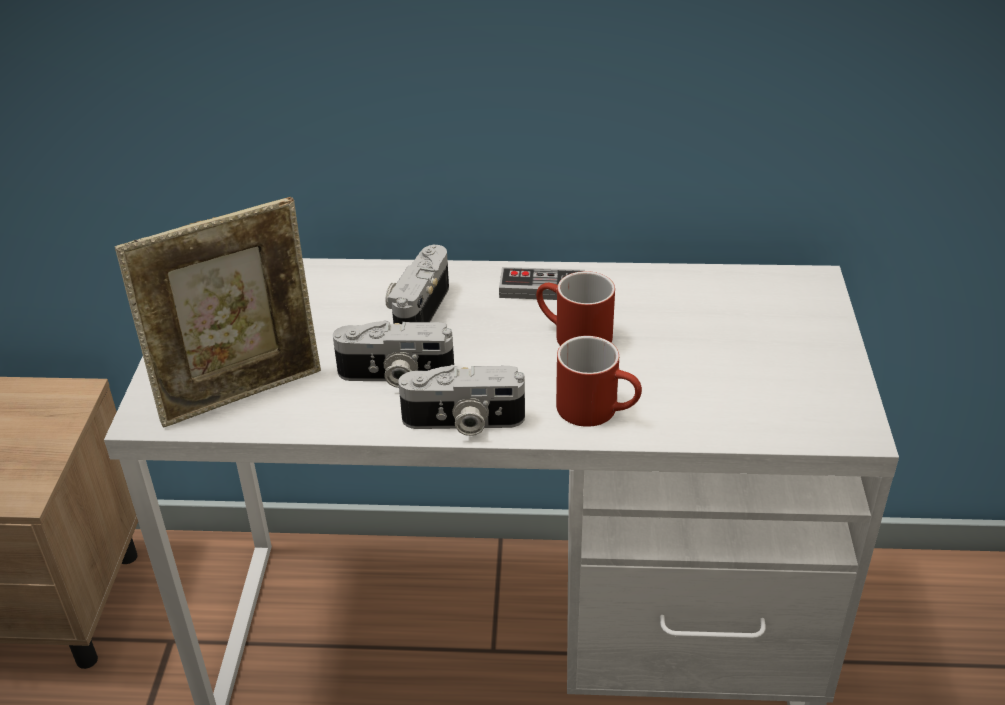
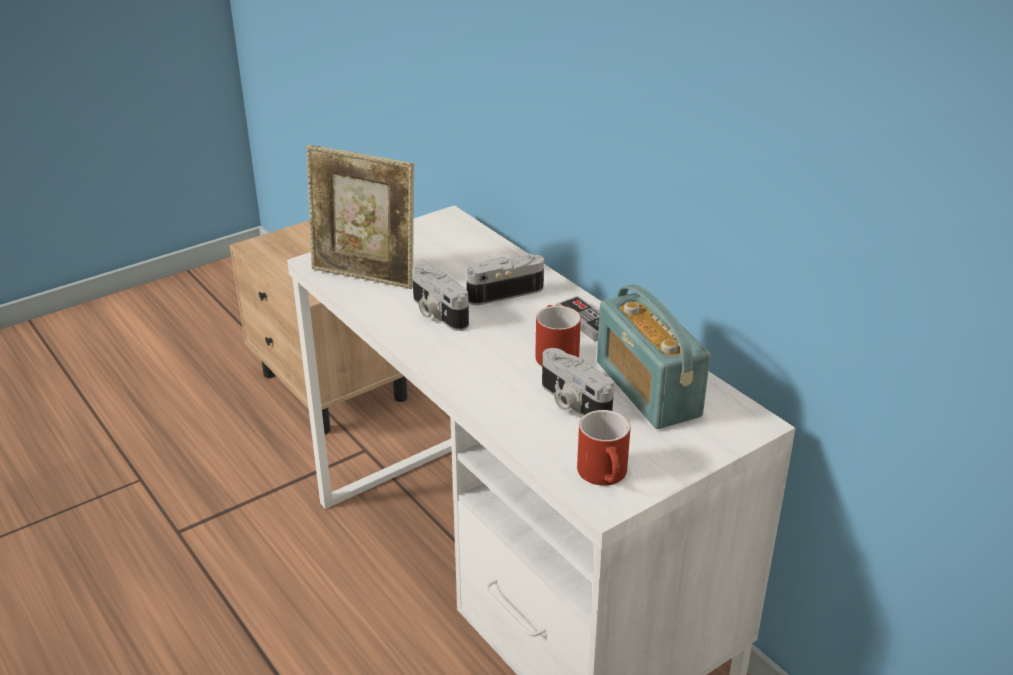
camera: 50 degrees right, 5 degrees down
(463, 423) = (425, 352): camera -> camera (572, 403)
(598, 409) = (495, 392): red mug -> red mug (606, 476)
(699, 311) = (647, 389): none -> radio

